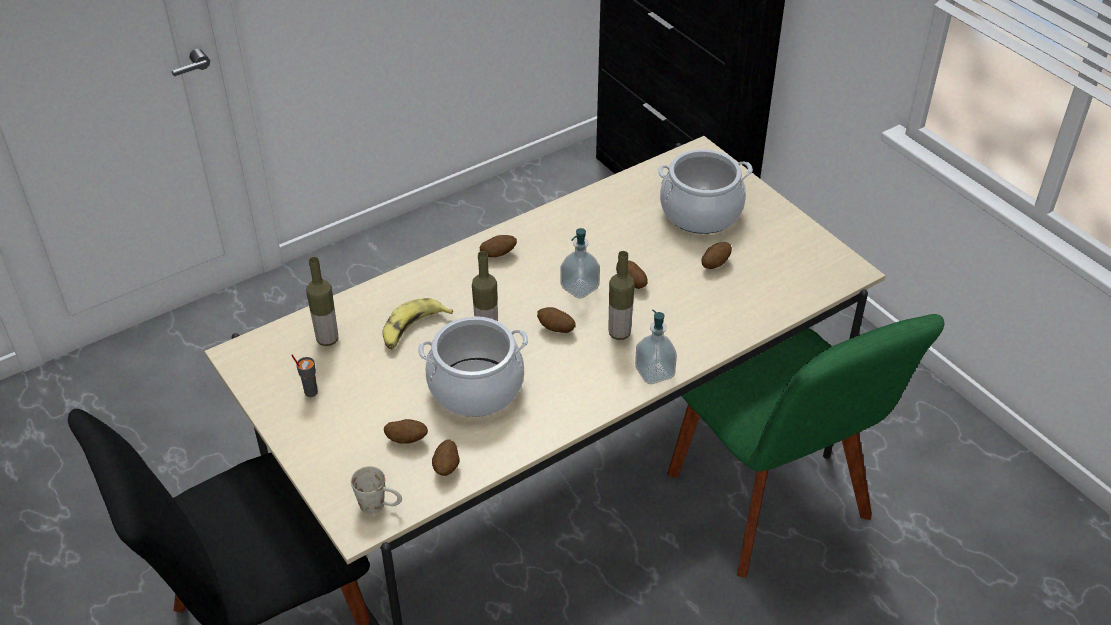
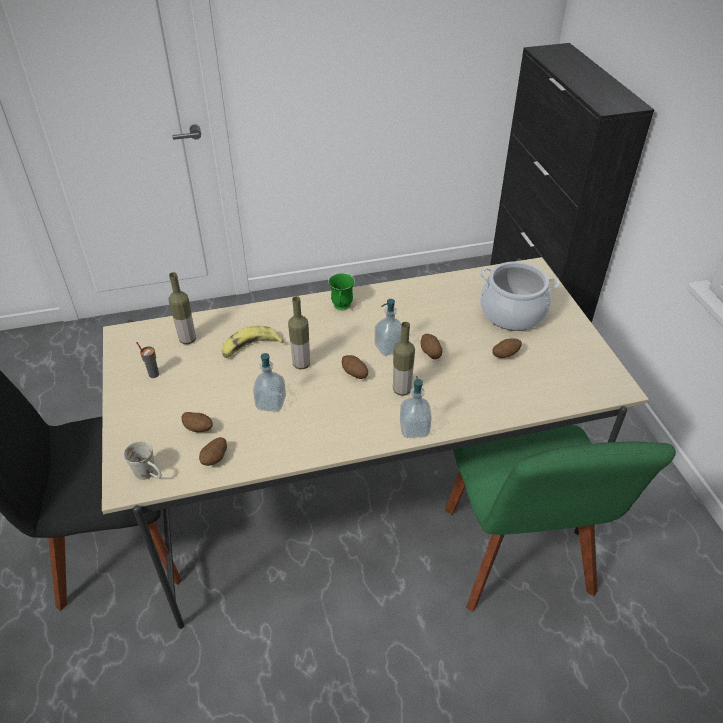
camera: 20 degrees right, 0 degrees up
(475, 387) = (271, 403): cooking pot -> soap dispenser
(498, 254) = (341, 308): potato -> green mug

